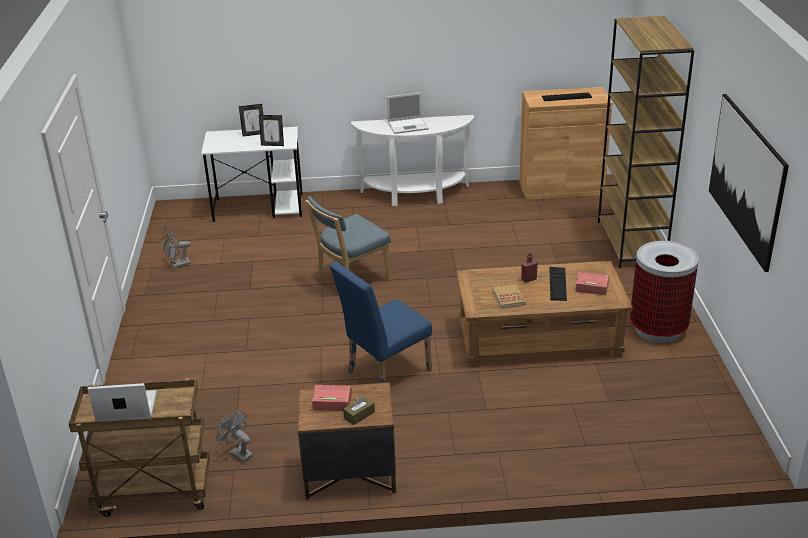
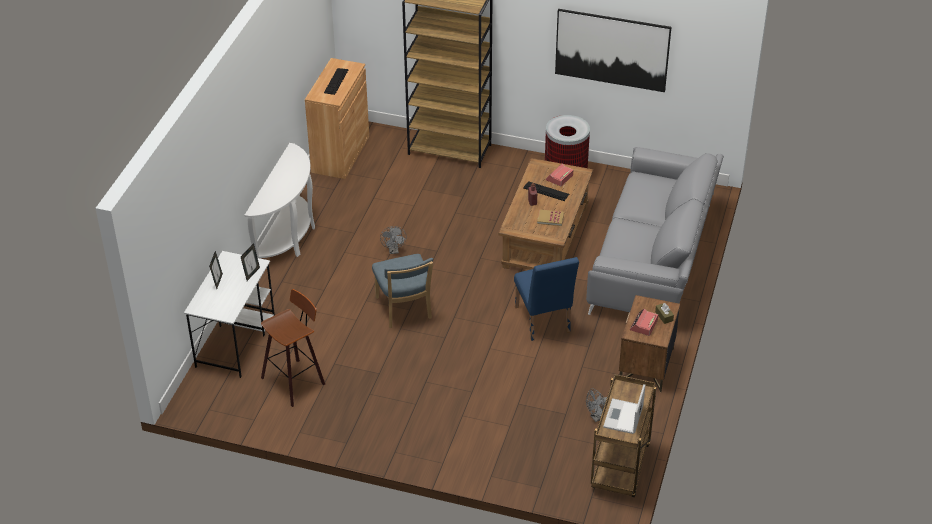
camera: 70 degrees left, 10 degrees up
(178, 265) = (307, 413): grey fan -> grey fan (394, 250)
(220, 248) = (295, 380): none -> stool
(408, 126) = (283, 184): laptop -> none
(565, 436) = (654, 258): none -> grey sofa

